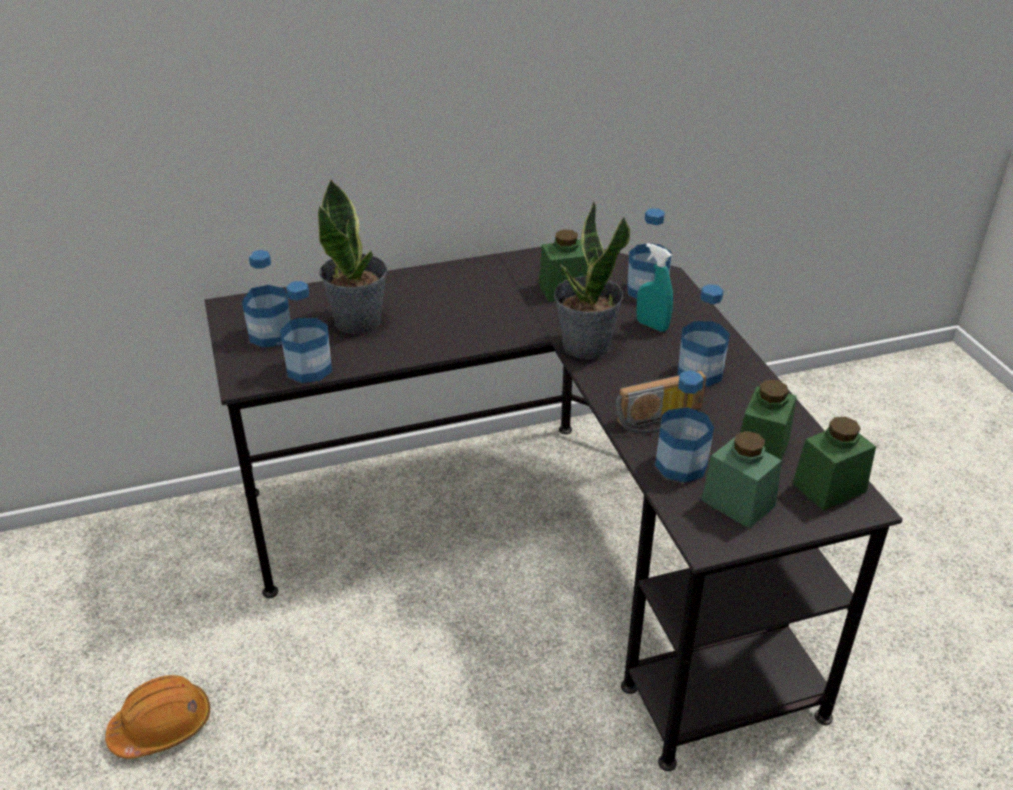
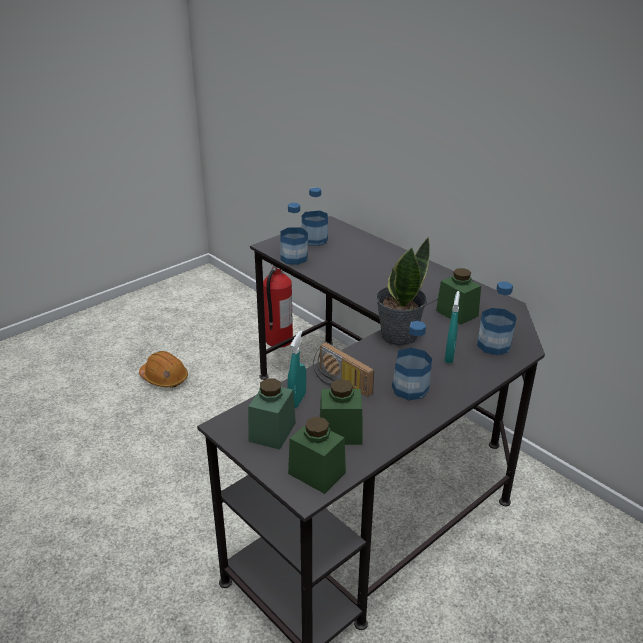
camera: 65 degrees right, 5 degrees down
(191, 546) = (278, 340): none -> fire extinguisher
(358, 320) = (351, 258): potted plant -> none
(681, 464) = (297, 400): bottle -> turquoise spray bottle

